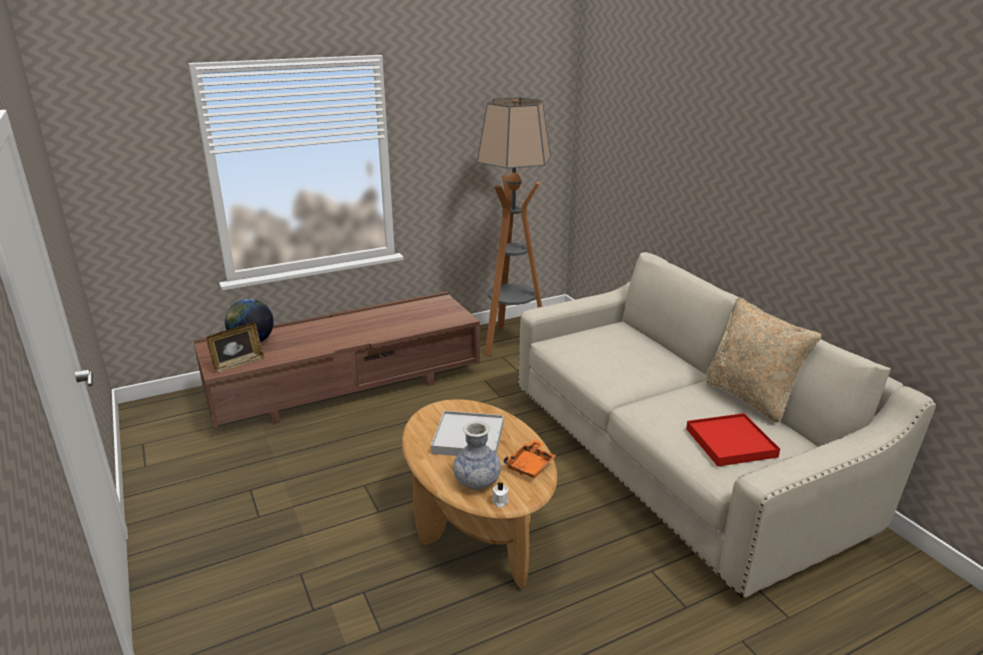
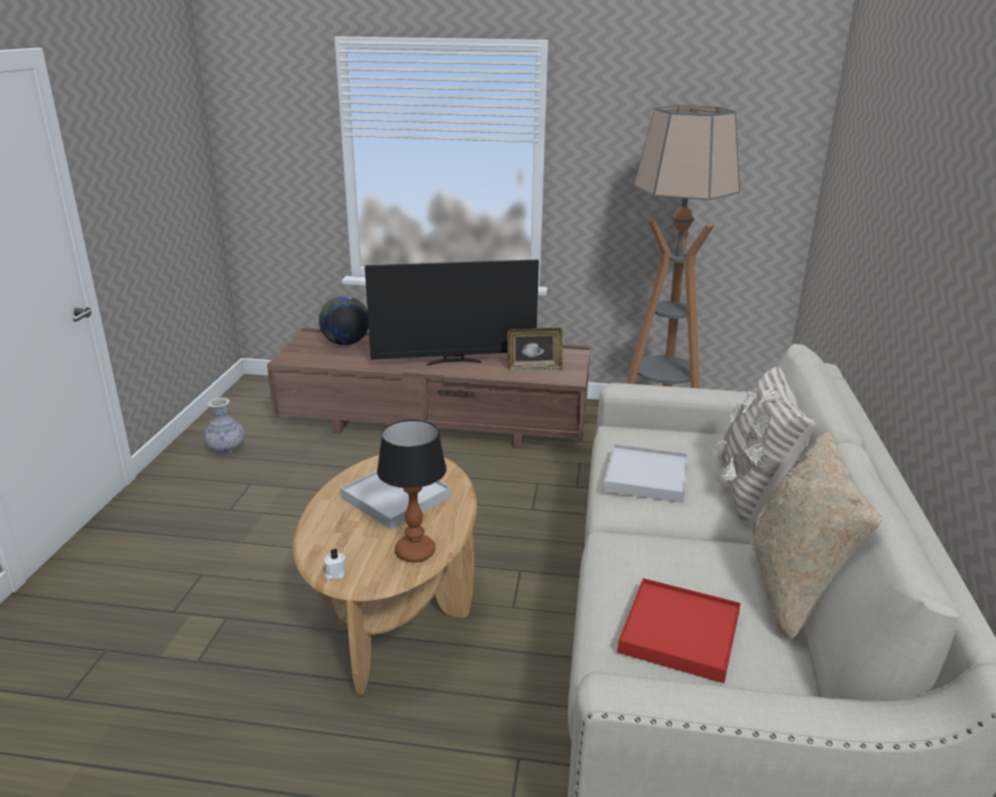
camera: 35 degrees right, 0 degrees up
(238, 364) = (309, 358): picture frame -> picture frame (534, 368)
(363, 331) = (454, 361): none -> television
(477, 482) = (342, 544): vase -> vase (226, 448)
(530, 465) = (416, 552): orange tray -> table lamp
(605, 365) = (646, 477): none -> white tray
(666, 354) = (749, 492): none -> beige pillow

